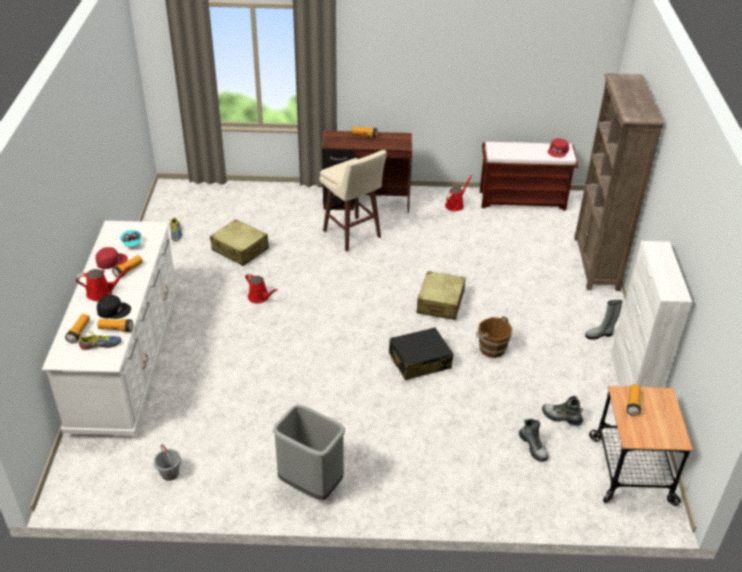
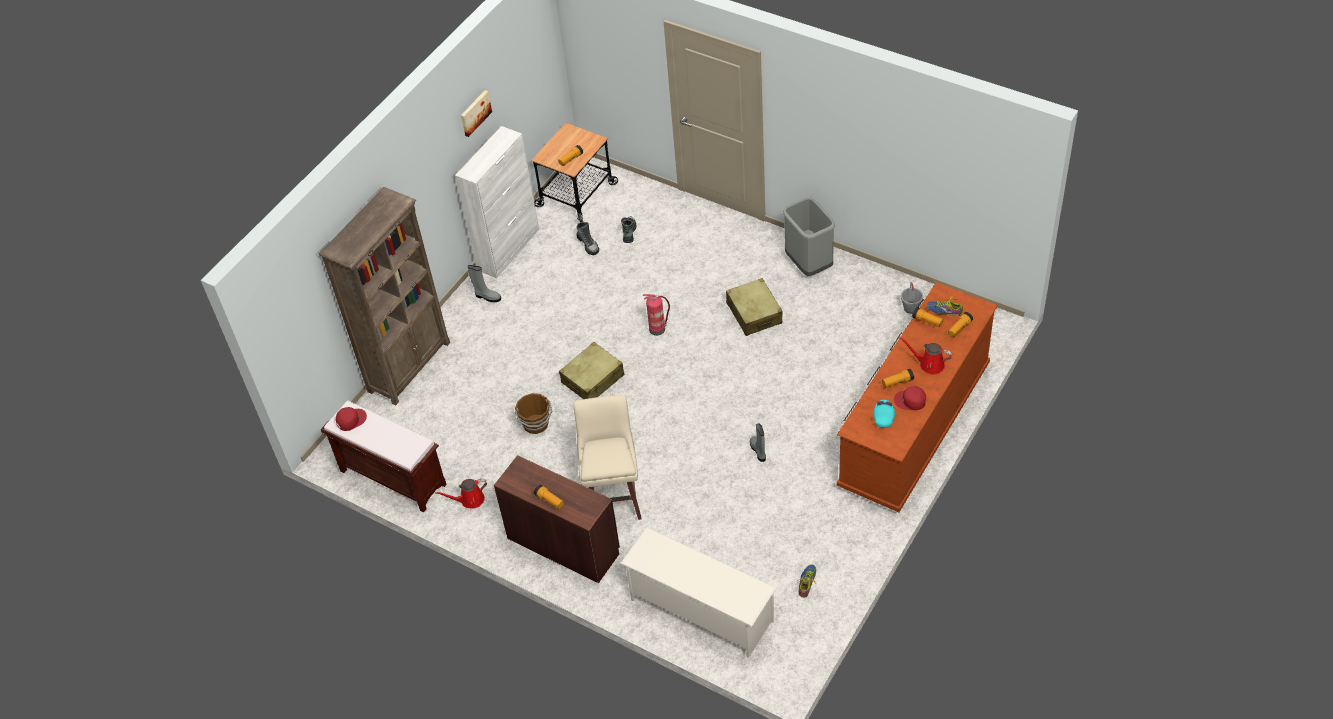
camera: 145 degrees left, 10 degrees up
(114, 310) = (924, 342): black cap -> none
(127, 359) = (914, 426): white dresser -> brown dresser
(240, 250) = (746, 525): beige suitcase -> beige suitcase (754, 313)
(244, 199) = (700, 610): none -> white shoe rack
(260, 297) = (758, 451): red watering can -> grey boot
(419, 361) = (658, 329): black suitcase -> fire extinguisher
(491, 348) = (588, 318): brown bucket -> brown bucket (536, 424)
(699, 239) = (475, 112): none -> picture

